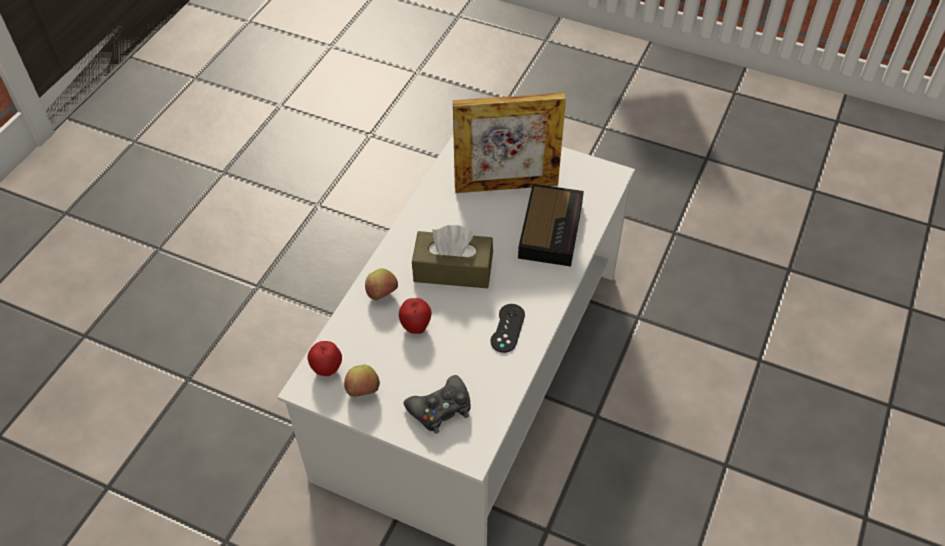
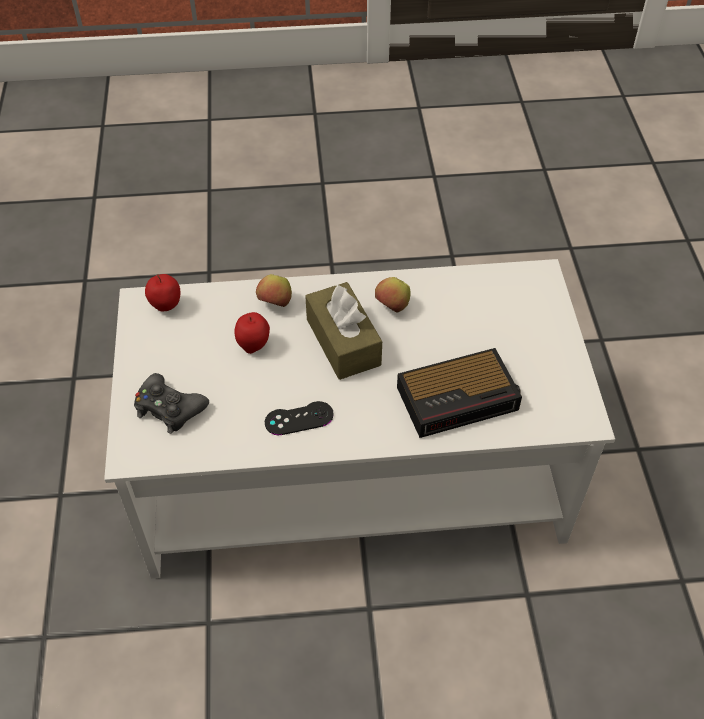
camera: 60 degrees right, 0 degrees up
(363, 391) = (157, 342): apple -> apple (392, 307)
(506, 186) = (488, 334): picture frame -> none

